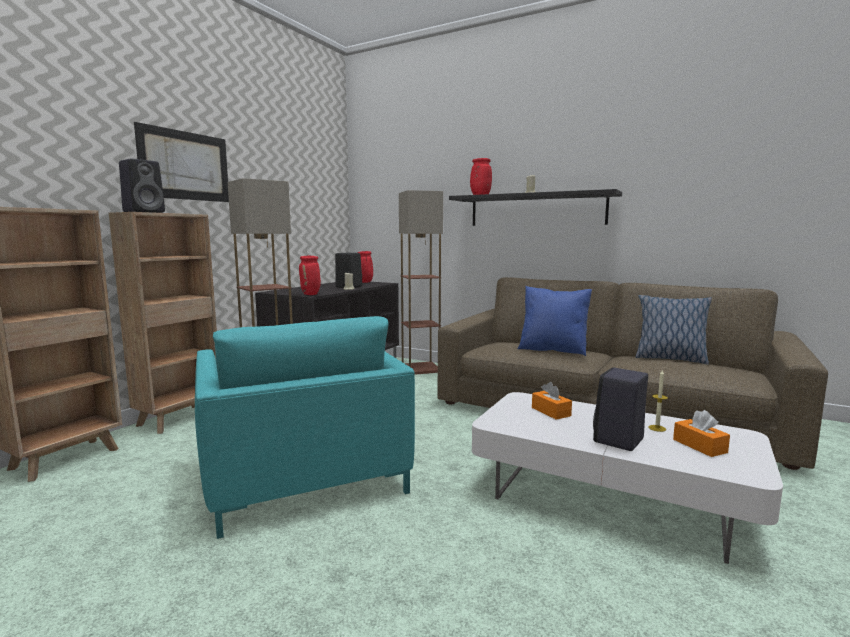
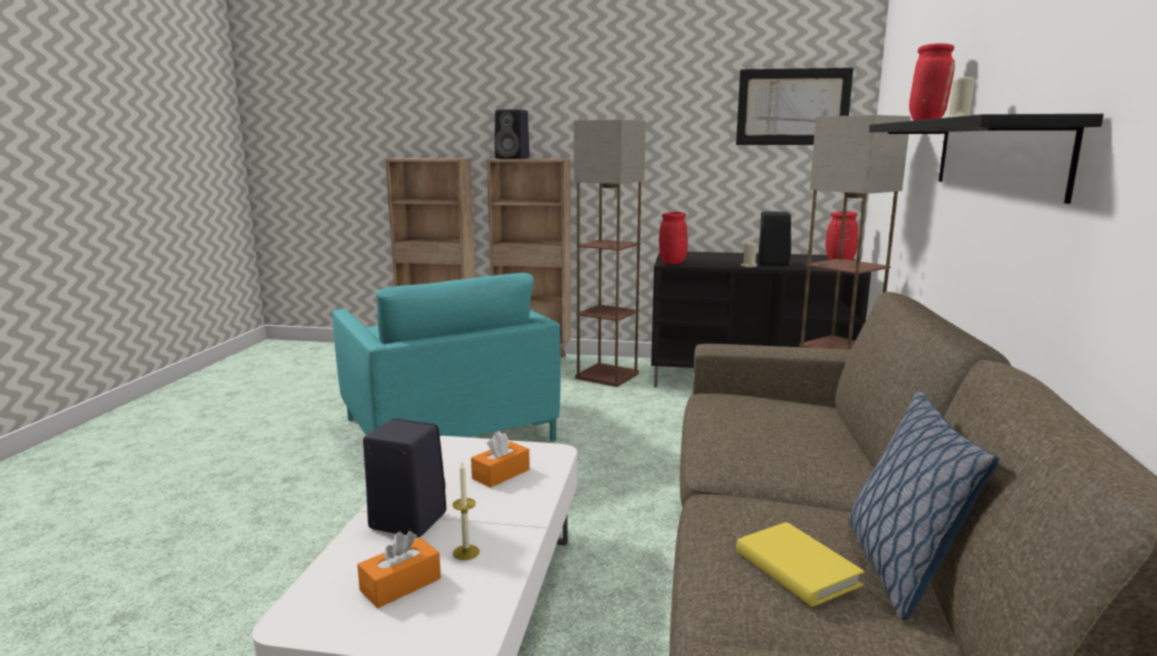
camera: 70 degrees right, 5 degrees up
(185, 165) = (583, 105): picture -> picture (793, 107)
(303, 474) = (447, 429): turquoise armchair -> turquoise armchair turned 75 degrees counterclockwise
(553, 350) = (765, 438): blue pillow -> none
(686, 365) = (796, 569): none -> yellow book

